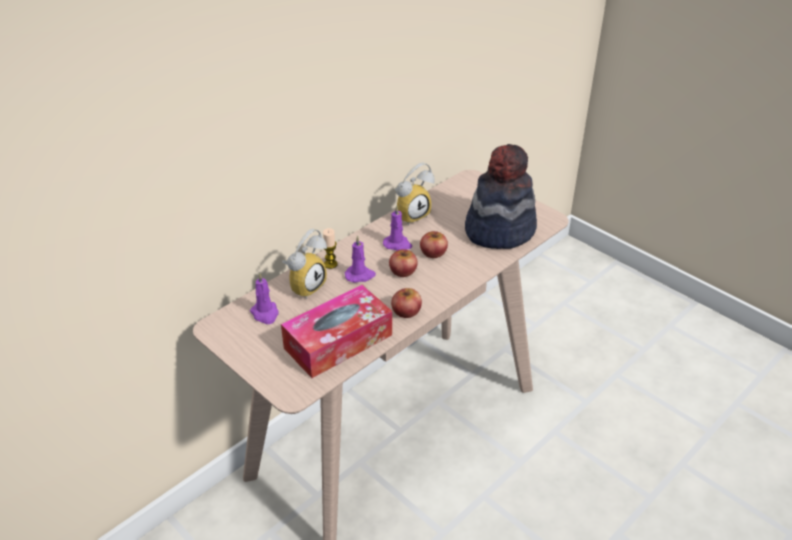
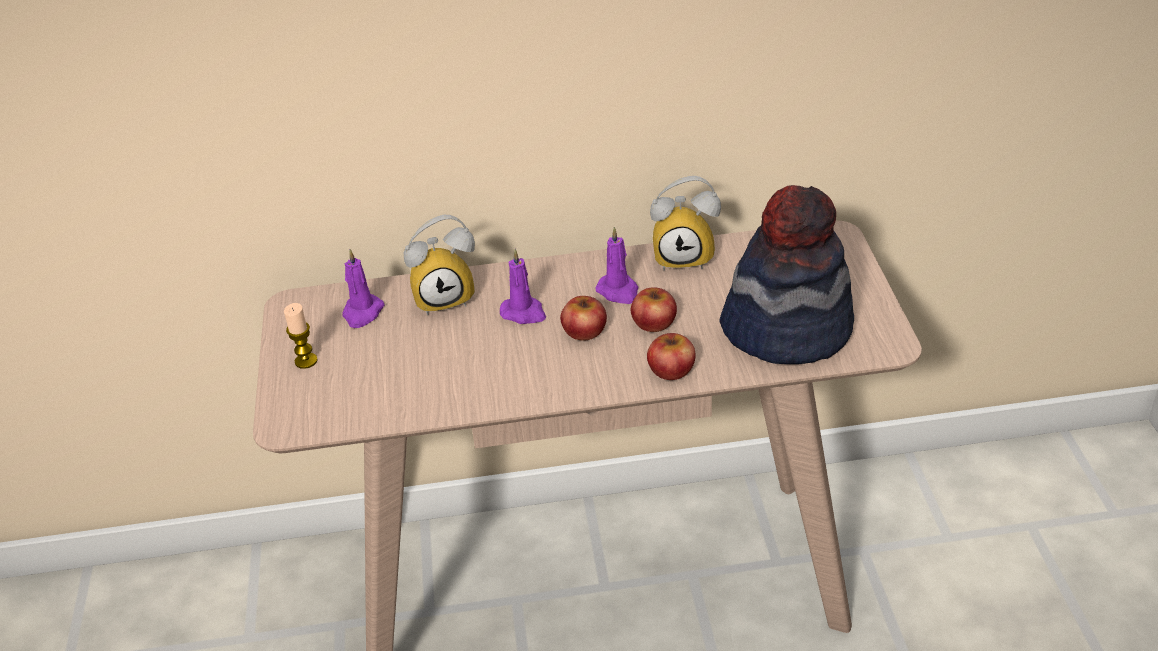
camera: 40 degrees right, 0 degrees up
(330, 264) = (505, 282): candle -> candle (306, 361)
(338, 341) = (403, 387): tissue box -> none
(406, 311) = (527, 386): apple -> apple (671, 369)

